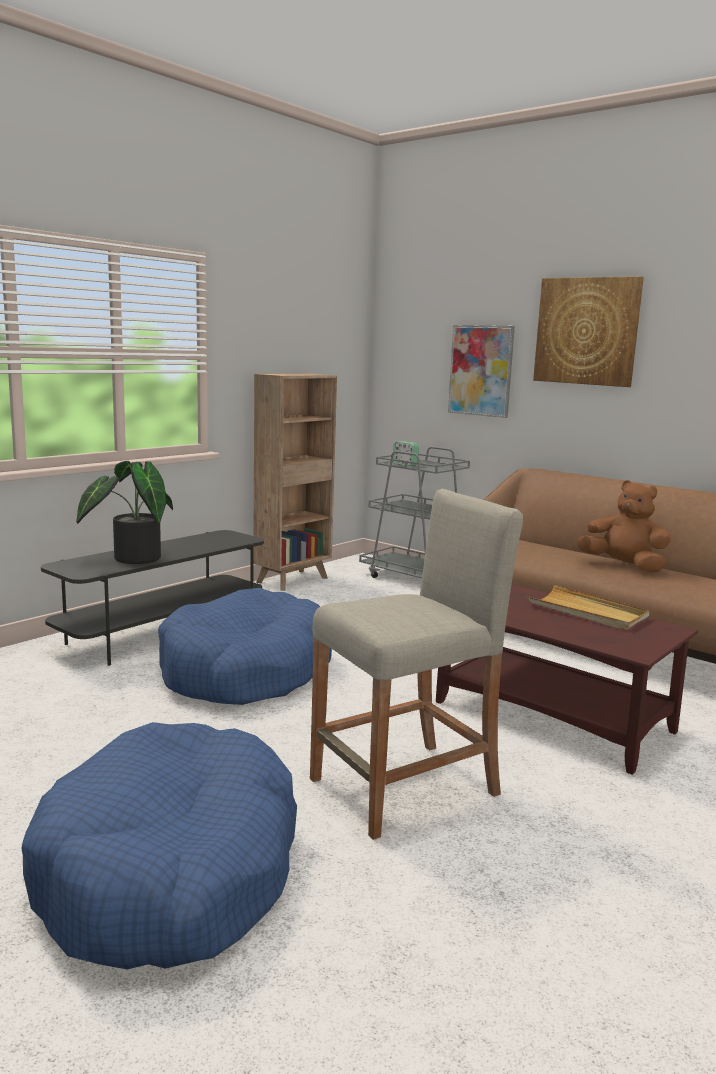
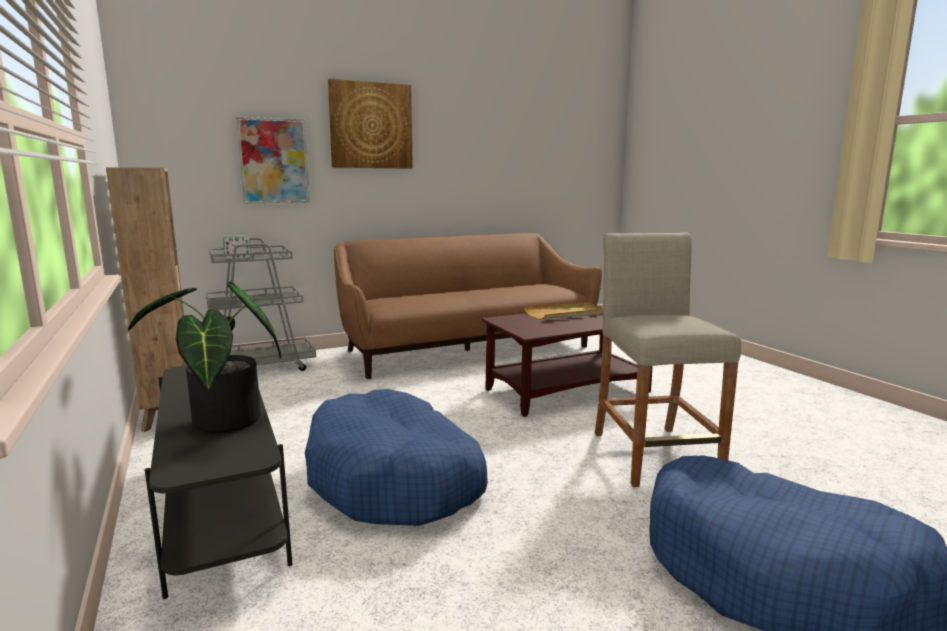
camera: 65 degrees left, 0 degrees up
(623, 566) = (480, 292): brown plush toy -> none

